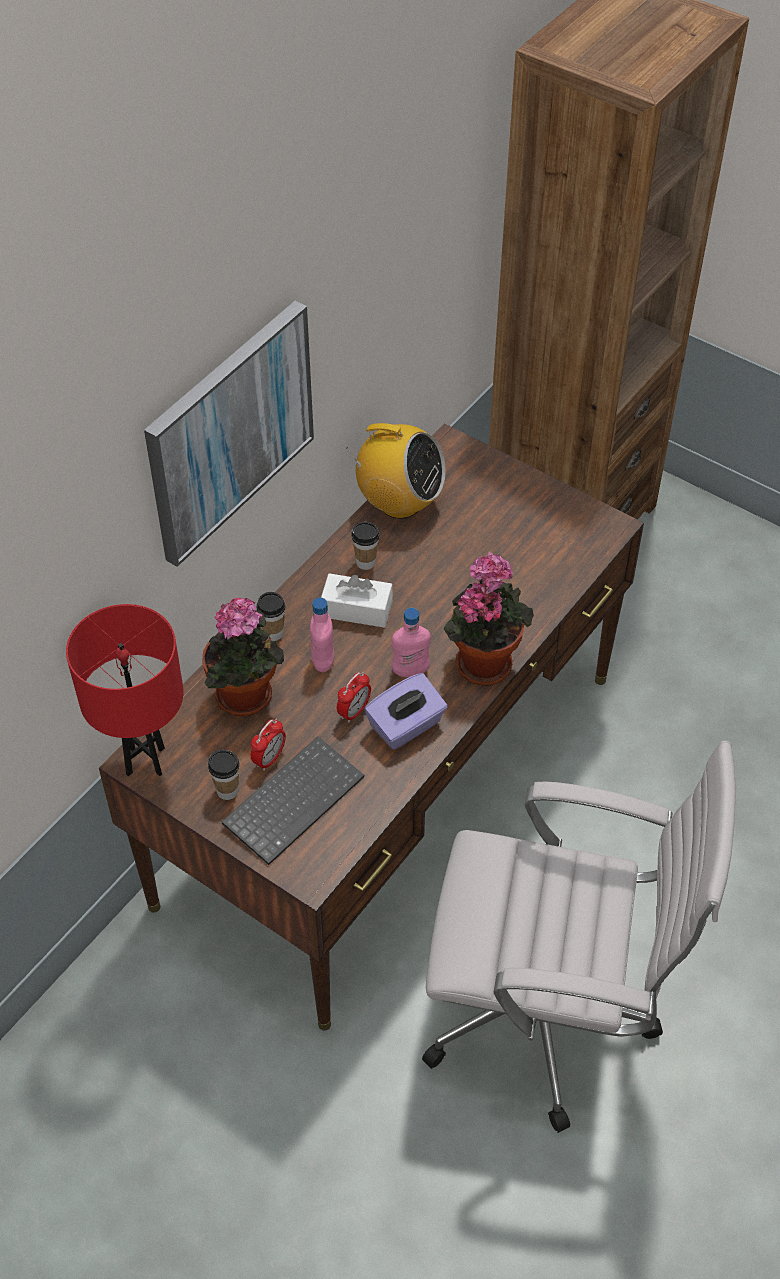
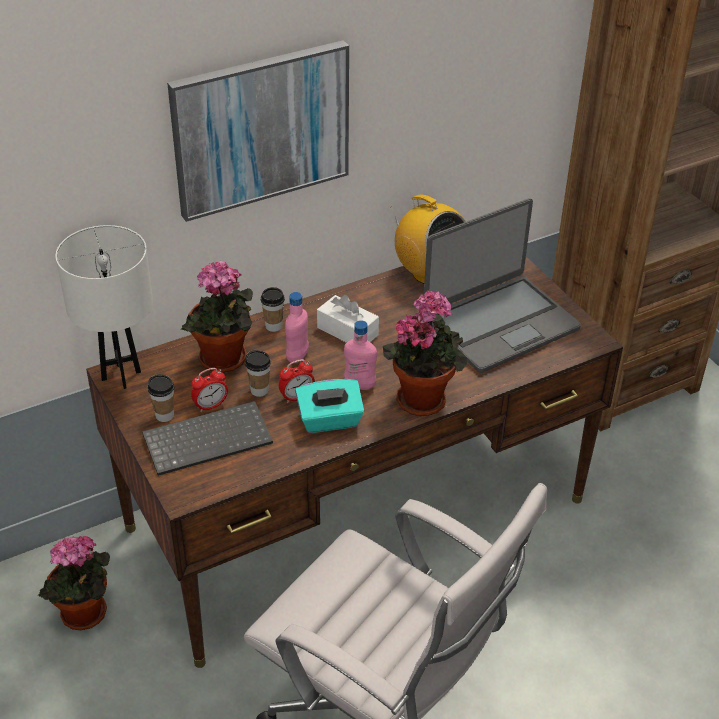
camera: 25 degrees right, 10 degrees down
(145, 761) = (121, 376): red table lamp -> white table lamp
(168, 1029) = (84, 616): none -> potted plant
(365, 562) = (376, 303): cup -> cup (259, 390)
(406, 726) = (330, 421): purple tissue box -> turquoise tissue box
(508, 540) = (499, 323): none -> laptop

